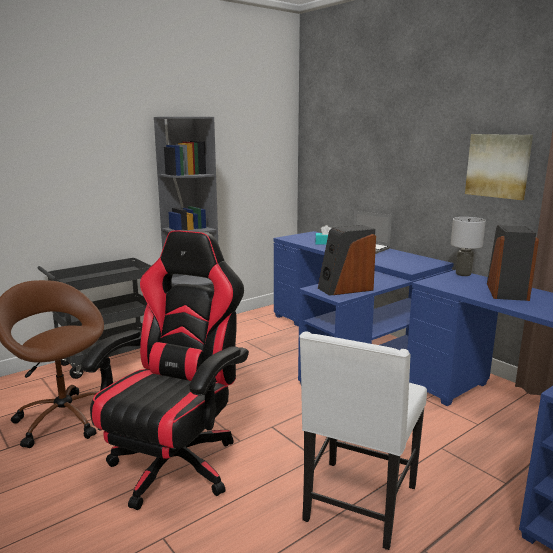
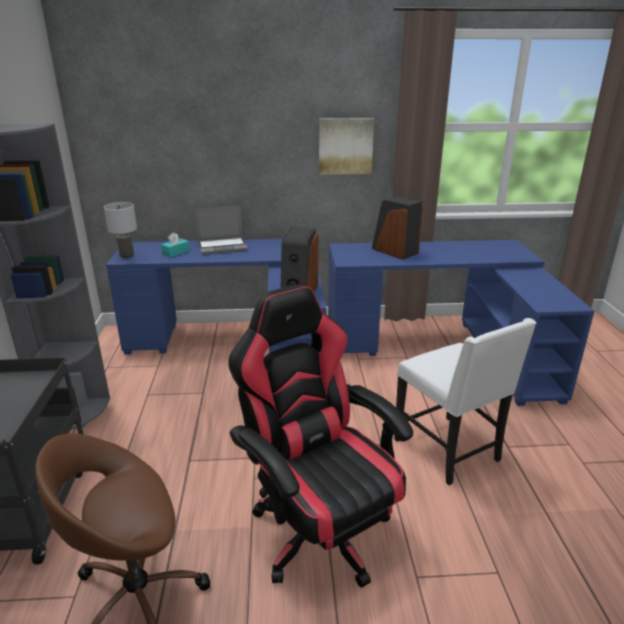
camera: 55 degrees left, 10 degrees up
(464, 274) = (344, 246): white table lamp -> white table lamp (127, 255)

